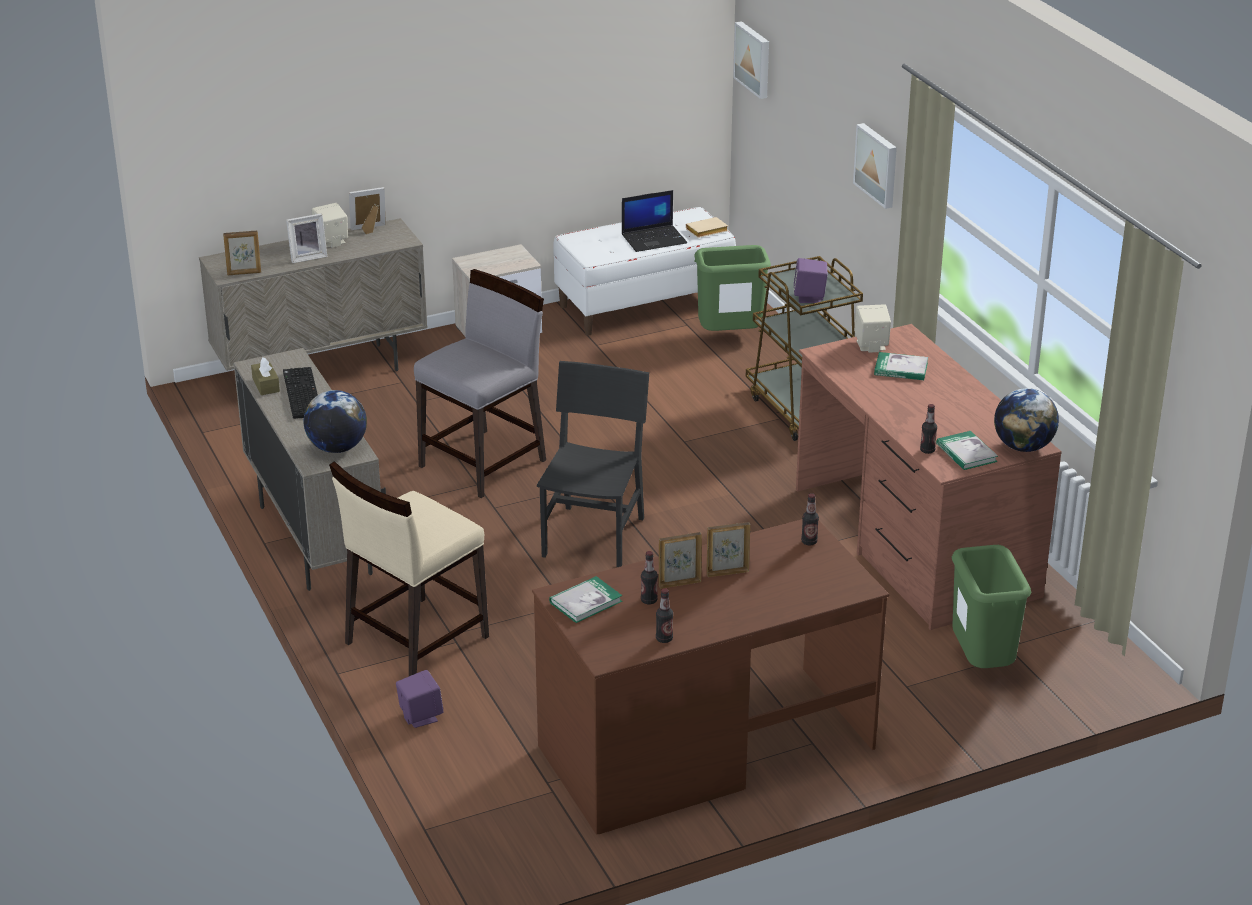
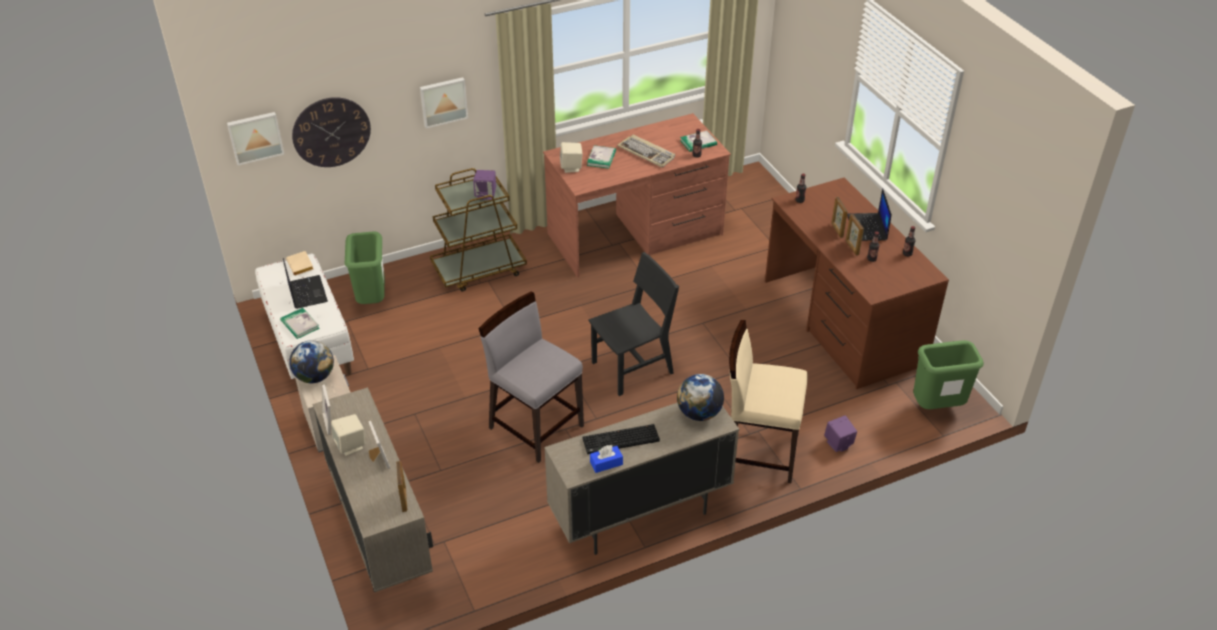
camera: 90 degrees left, 10 degrees up
(266, 385) = (606, 463): brown tissue box -> blue tissue box
(415, 640) = (758, 451): beige chair -> beige chair turned 150 degrees clockwise
(585, 602) = (879, 283): book -> book (300, 324)
(593, 537) = (632, 368): black chair -> black chair turned 135 degrees clockwise
(735, 604) = (867, 228): none -> laptop
(798, 111) = (331, 132): none -> wall clock
(925, 407) = (647, 153): none -> keyboard
(982, 664) = (752, 219): green trash can -> green trash can (937, 407)
(1023, 447) = (690, 124): globe -> globe (315, 377)

